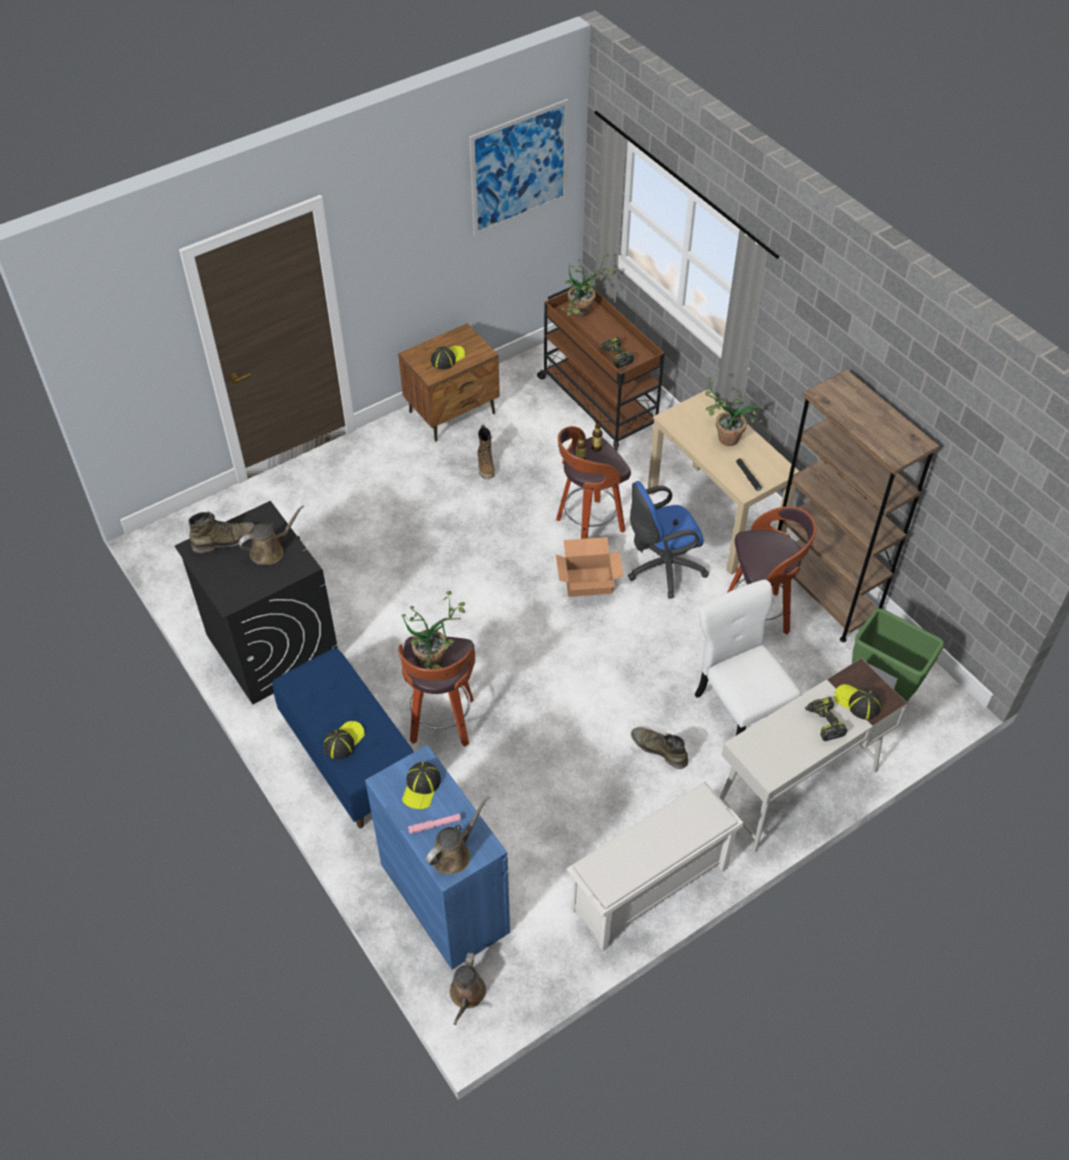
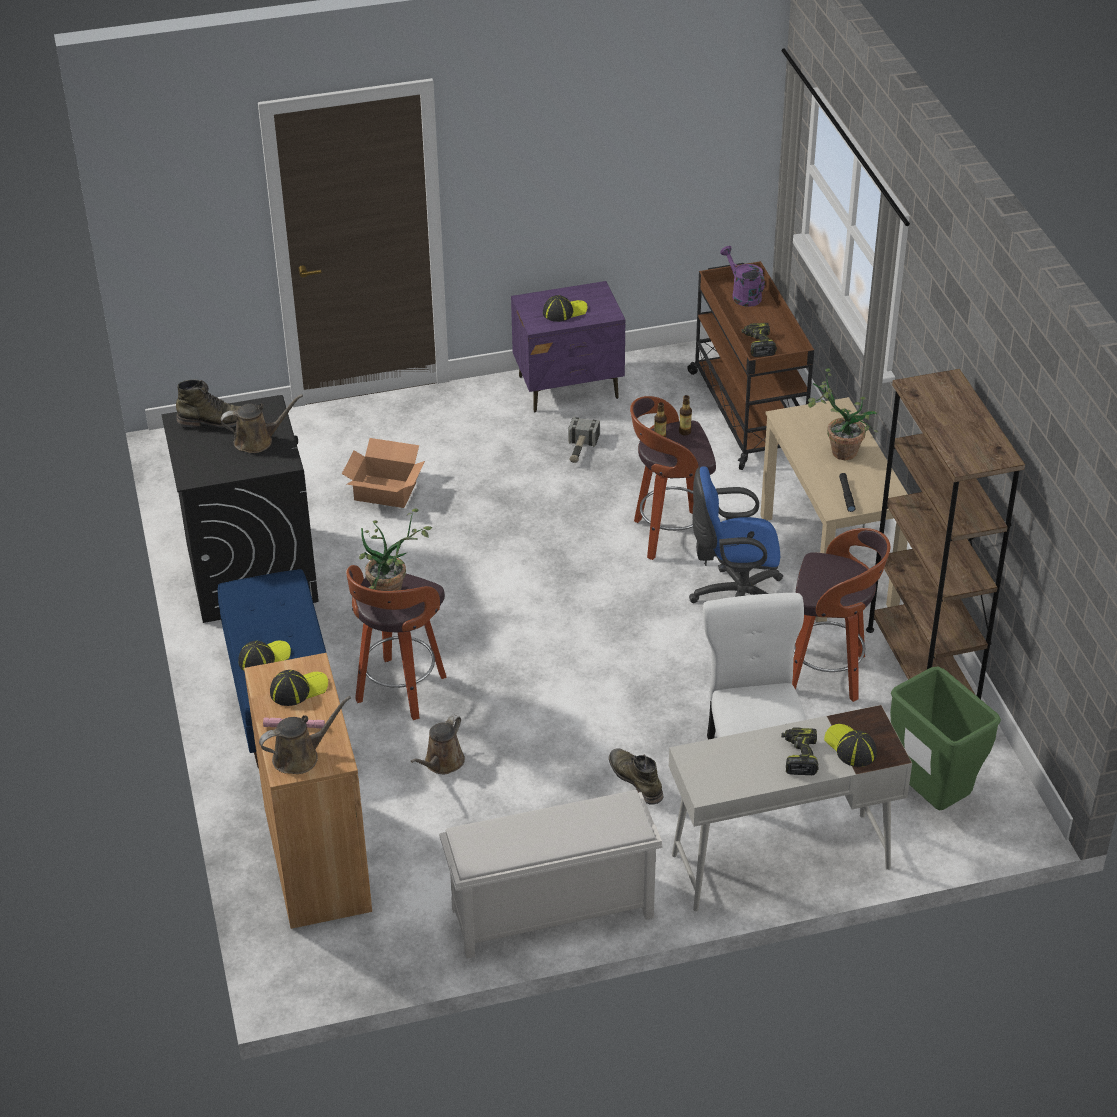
camera: 20 degrees right, 10 degrees down
(421, 787) = (298, 689): cap -> cap turned 150 degrees counterclockwise
(444, 898) = (317, 859): blue cabinet -> brown cabinet
(453, 413) = (569, 387): brown nightstand -> purple nightstand
(467, 995) = (295, 957): brown watering can -> brown watering can (442, 763)
(486, 466) = (580, 449): boot -> hammer
(519, 168) = (690, 103): picture -> none
(583, 314) = (742, 295): potted plant -> purple watering can
(587, 581) = (639, 591): cardboard box -> cardboard box (384, 491)

